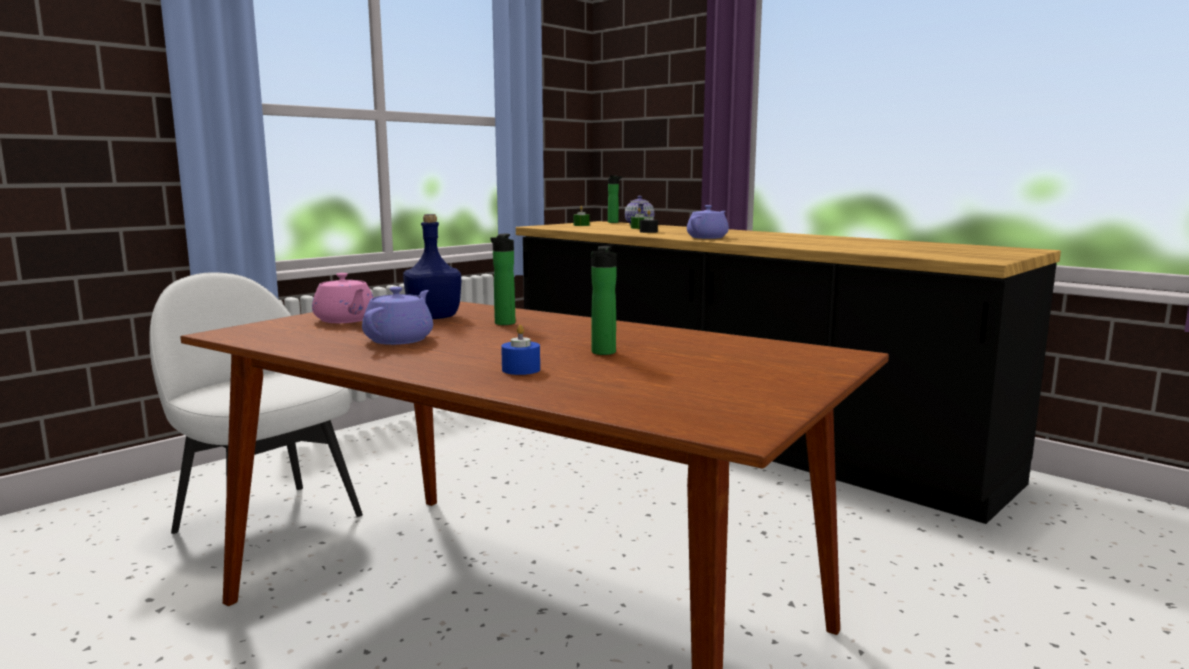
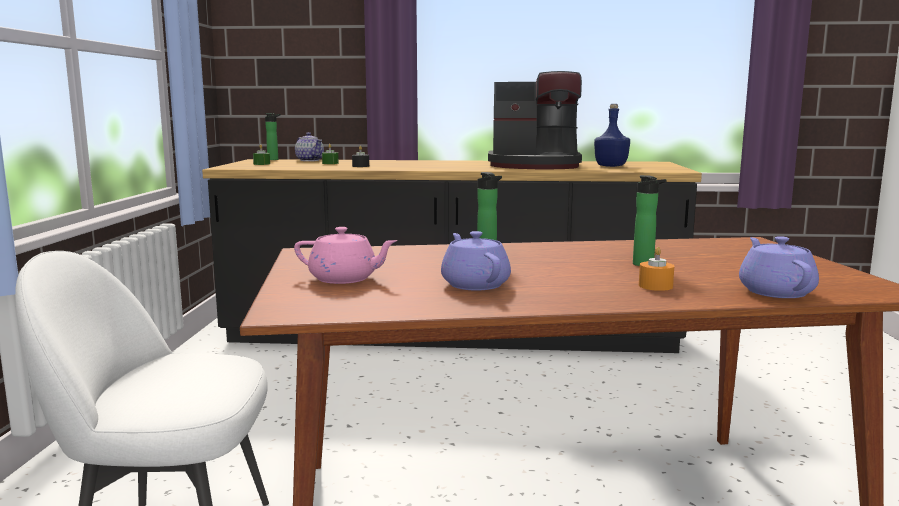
camera: 40 degrees left, 0 degrees up
(434, 317) = (410, 262): blue bottle -> blue bottle (611, 166)
(521, 369) = (655, 286): blue candle -> orange candle
(708, 238) = (437, 168): purple teapot -> purple teapot (775, 292)
(829, 242) = (535, 165): none -> coffee machine

